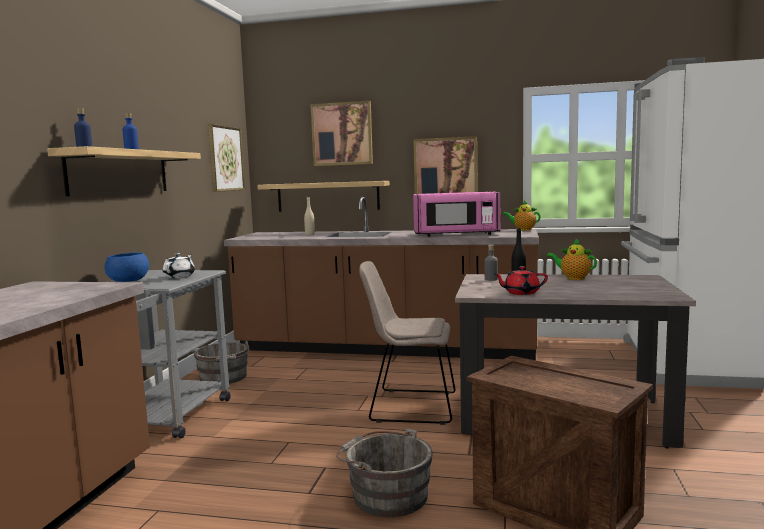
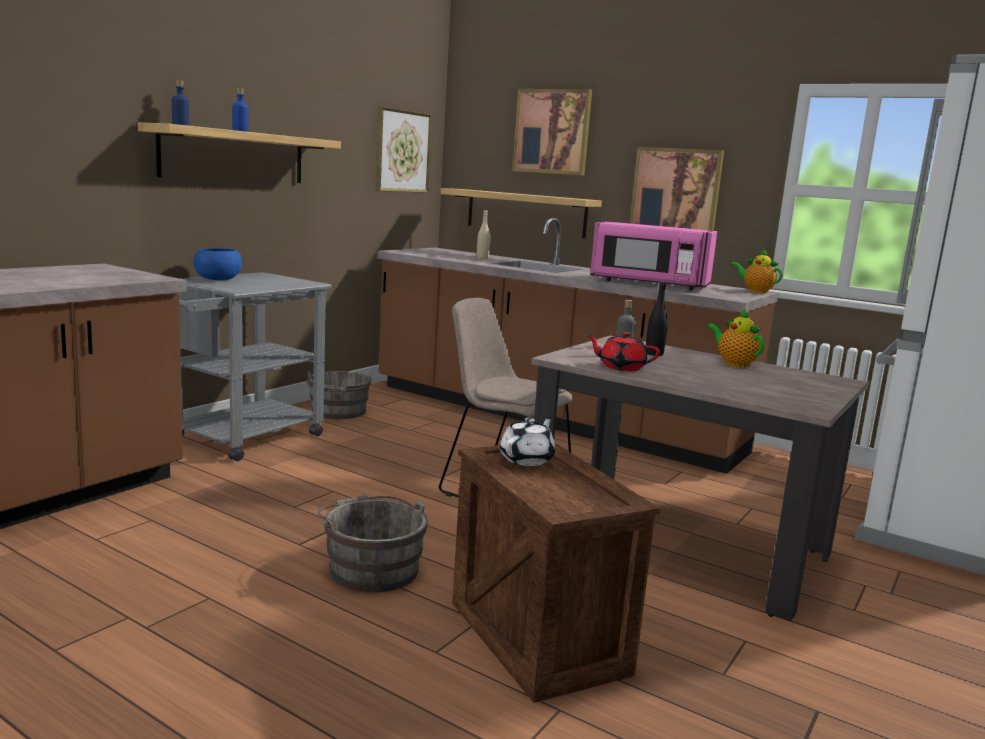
camera: 20 degrees right, 5 degrees up
(180, 276) = (273, 283): white teapot -> white teapot (527, 459)

